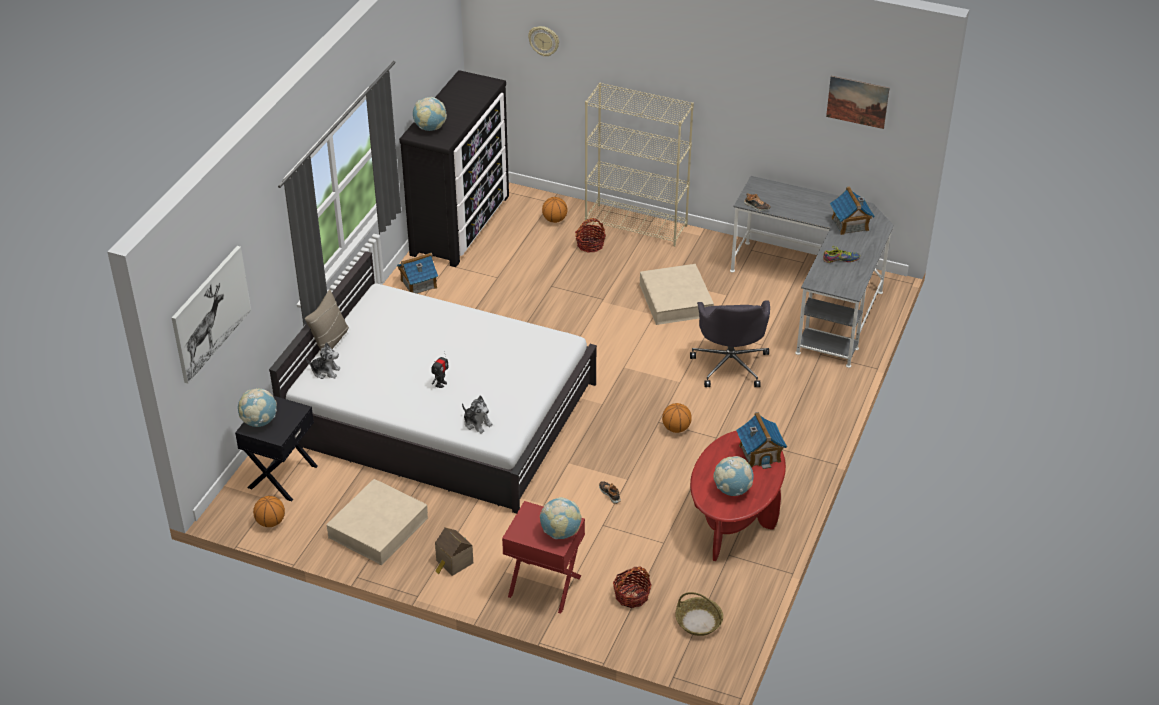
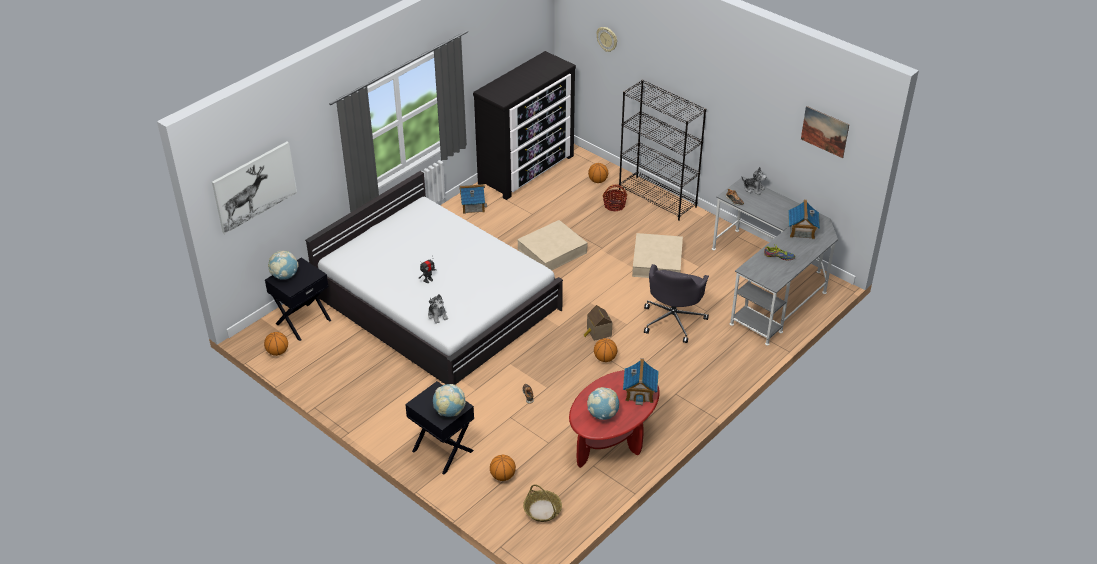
camera: 20 degrees right, 0 degrees up
(325, 371) = (353, 251): plush toy -> plush toy (753, 189)
(330, 341) = (368, 231): beige pillow -> none
(378, 527) = (348, 375): beige storage box -> beige storage box (552, 251)
(430, 128) = (499, 89): globe -> none
(453, 563) = (387, 415): toy house -> toy house (598, 332)
(544, 587) = (442, 451): red nightstand -> black nightstand
(631, 596) = (502, 476): basket -> basketball
(636, 225) = (658, 198): beige bookcase -> black bookcase

